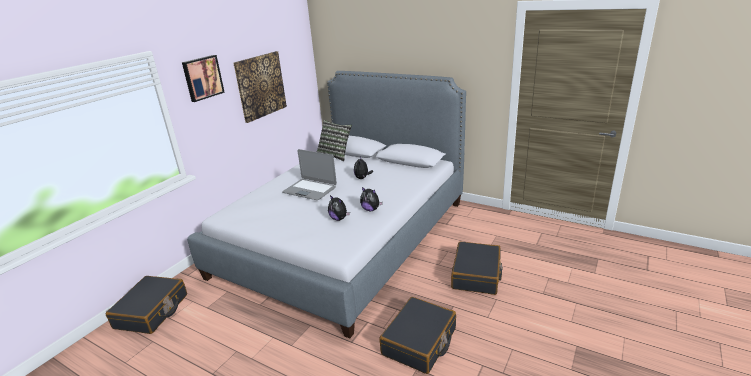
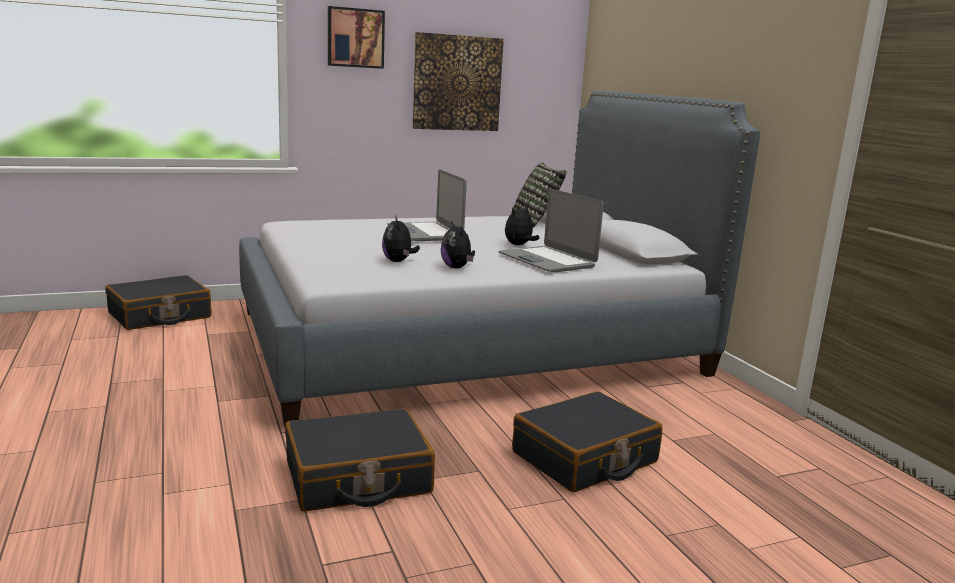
camera: 35 degrees right, 10 degrees down
(394, 184) = (547, 260): none -> laptop

